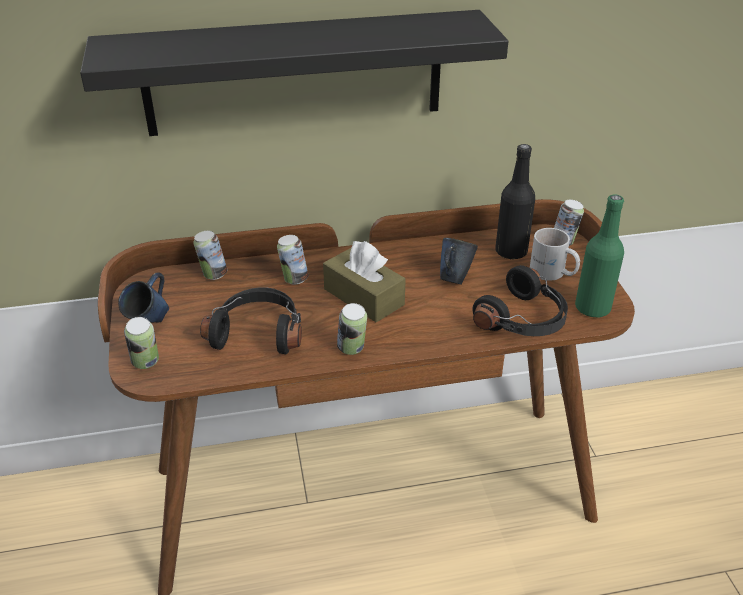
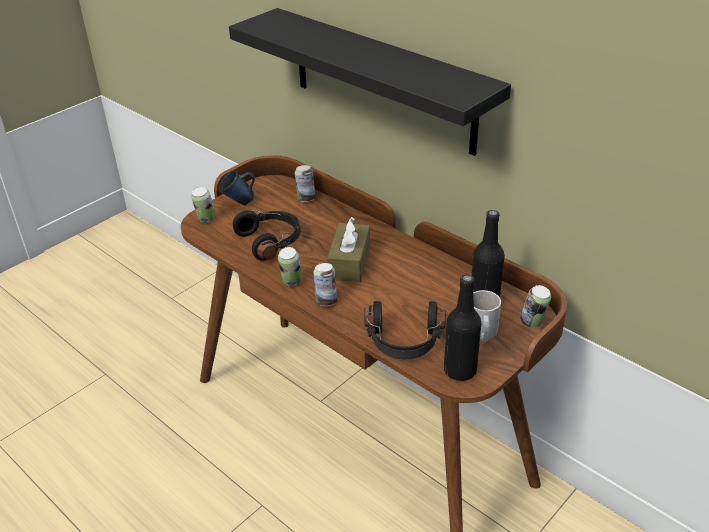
camera: 55 degrees right, 0 degrees up
(294, 279) = (336, 228): can -> can (326, 301)
(454, 278) = (416, 290): blue mug -> none
(592, 308) = (460, 370): green bottle -> black bottle

